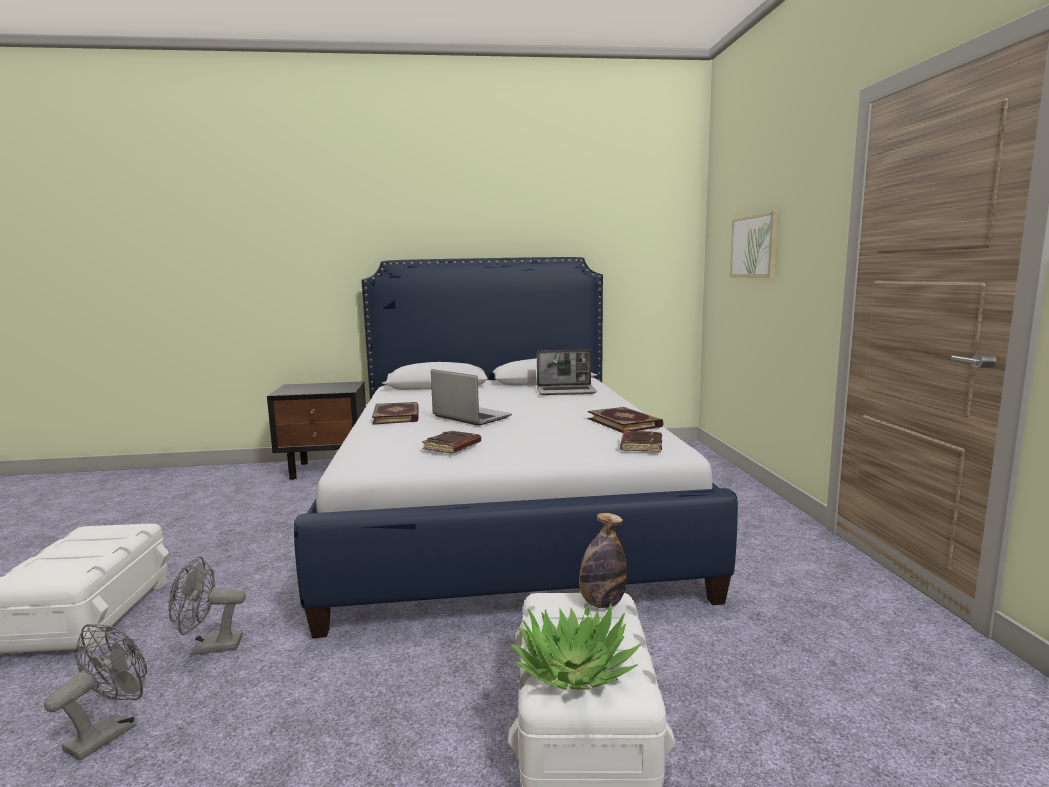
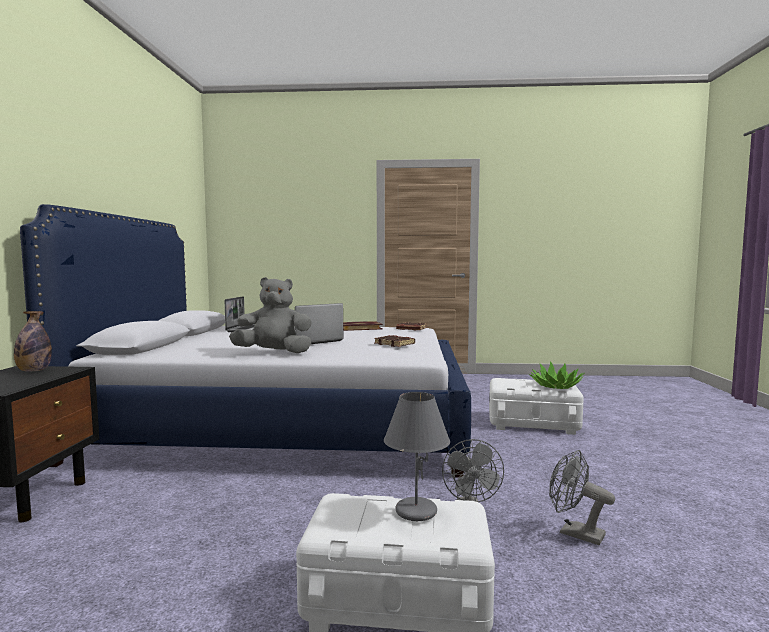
camera: 80 degrees left, 5 degrees down
(83, 556) = (415, 511): none -> grey table lamp
(397, 416) = (274, 353): book -> grey plush toy
(602, 603) = (504, 380): bottle -> bottle (34, 371)
(754, 246) = (284, 228): picture -> none

